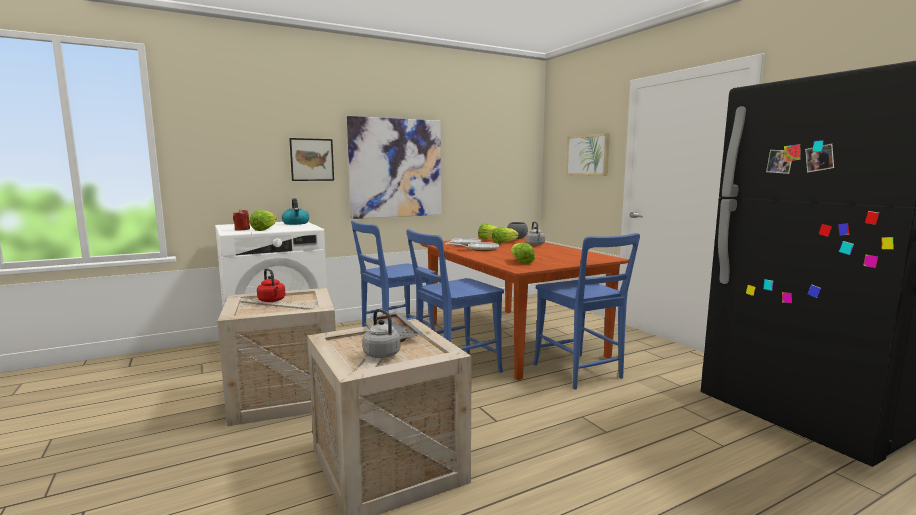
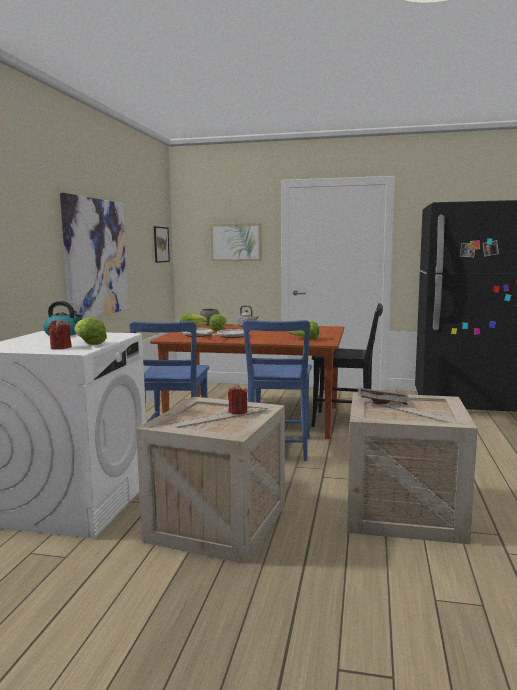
camera: 50 degrees left, 0 degrees up
(272, 301) = (202, 417): red kettle -> none
(298, 304) = (238, 412): none -> red candle
(312, 159) = (36, 249): picture -> picture (161, 244)
(380, 354) = (426, 412): grey kettle -> none
(580, 373) = (346, 421): blue chair -> black chair

